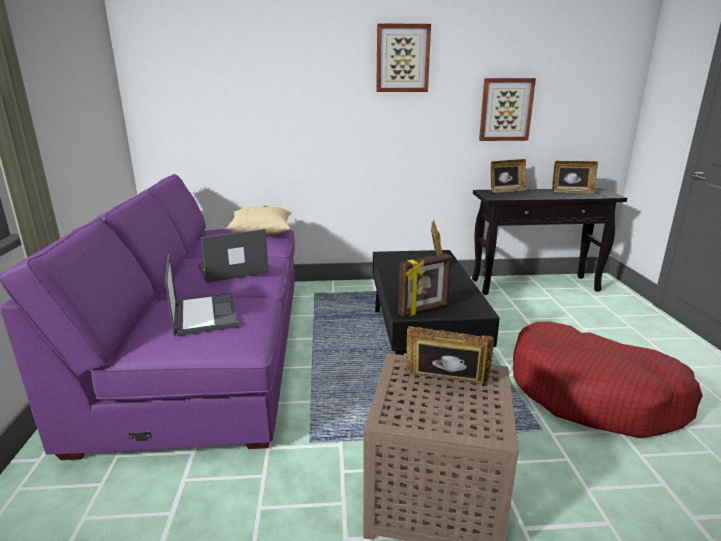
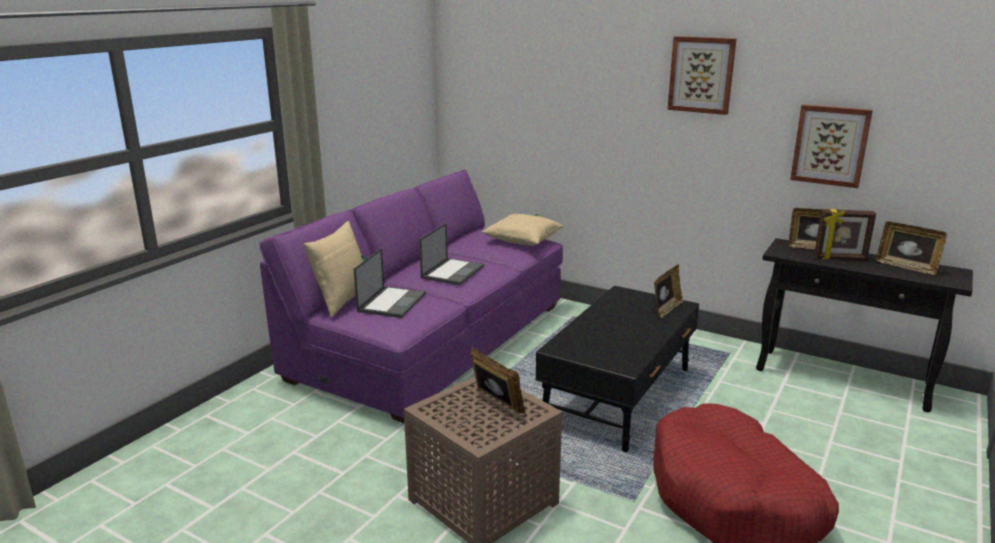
camera: 35 degrees right, 0 degrees up
(139, 330) = (343, 301): none -> beige pillow
(232, 270) = (453, 272): laptop -> laptop turned 105 degrees clockwise
(423, 310) = (575, 351): picture frame -> picture frame (840, 258)

